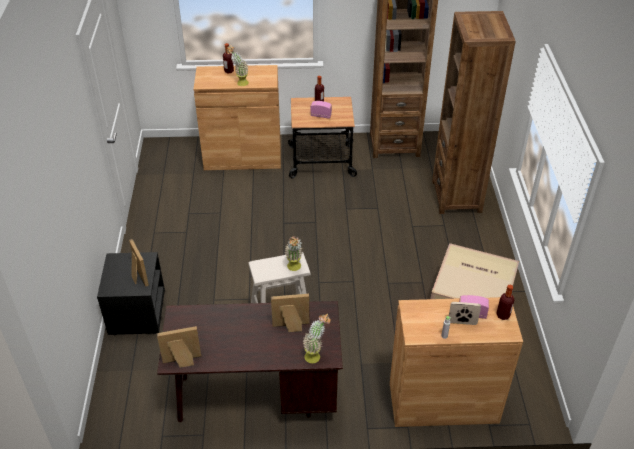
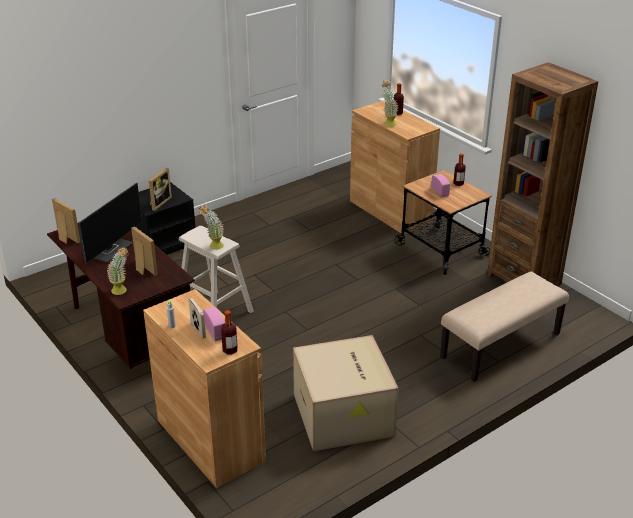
camera: 55 degrees right, 10 degrees down
(236, 336) = (110, 250): none -> monitor
(456, 196) = (501, 346): brown bookcase -> beige bench

